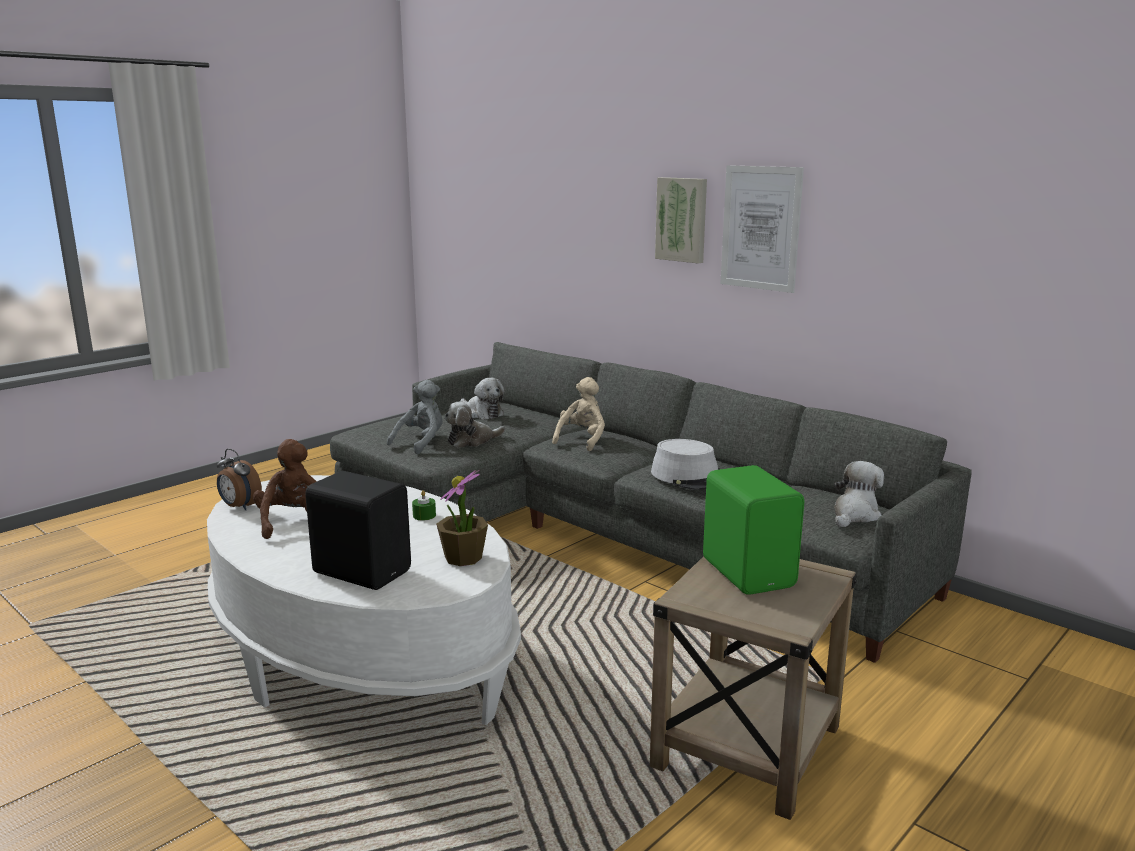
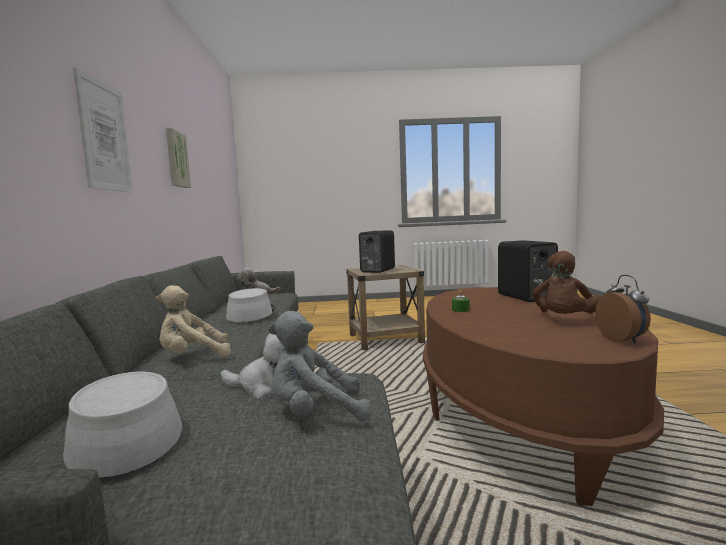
camera: 135 degrees left, 10 degrees down
(361, 656) = (518, 414): white coffee table -> brown coffee table
(463, 558) = (465, 294): potted plant -> none
(482, 413) = (125, 434): plush toy -> grey hat
(682, 219) = (41, 112): picture -> picture (176, 159)
(749, 572) = (376, 270): green speaker -> black speaker

